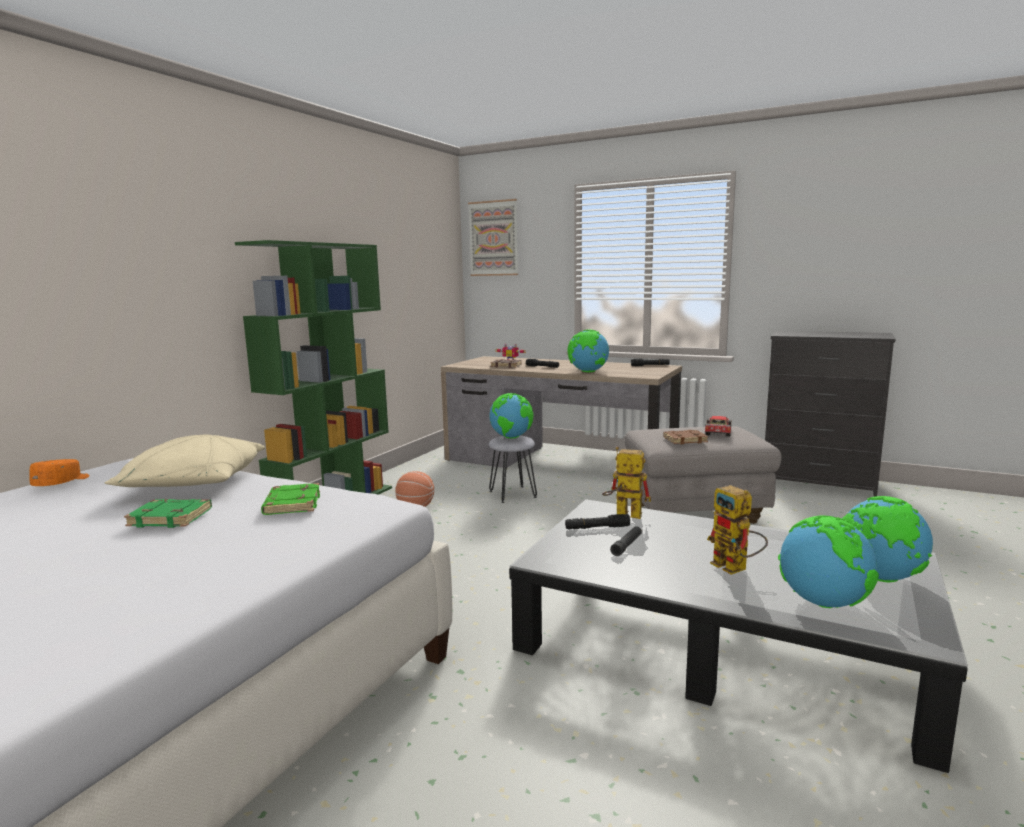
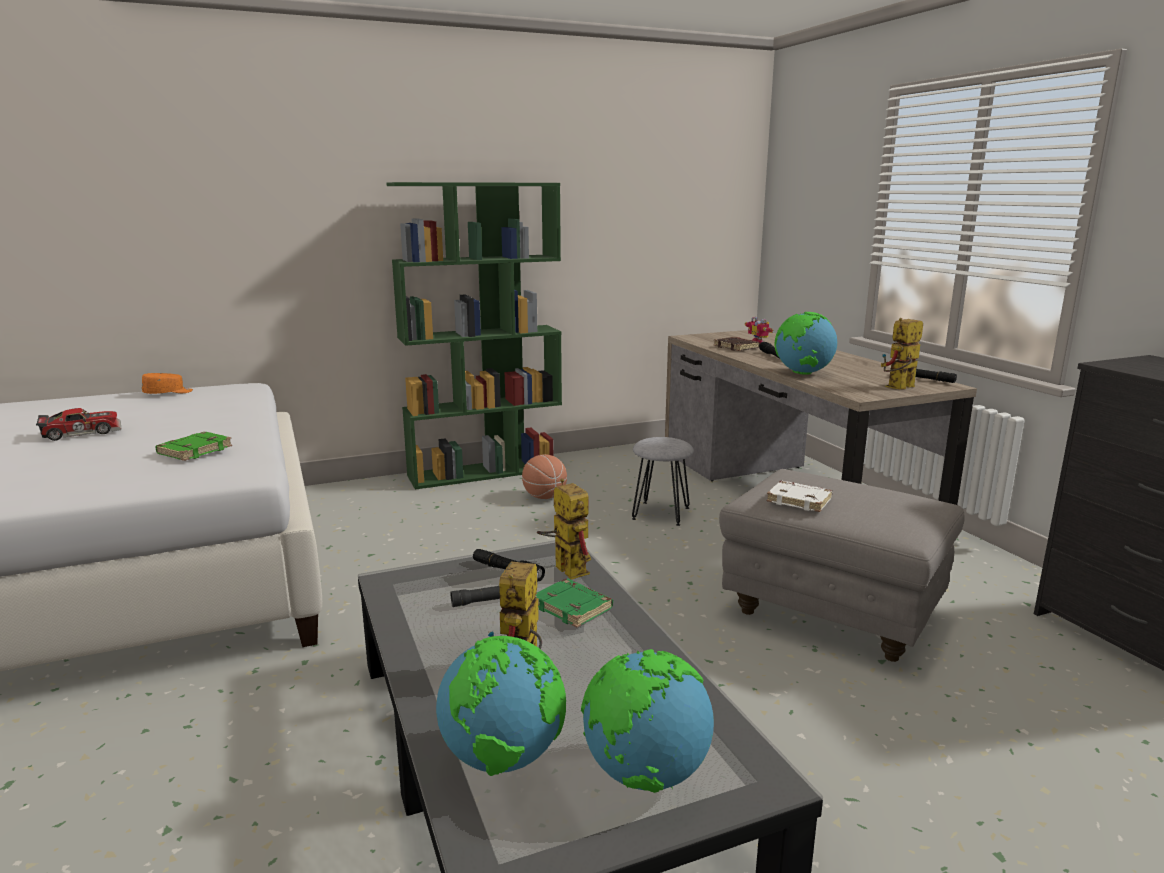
camera: 40 degrees right, 5 degrees up
(172, 518) = (125, 438): green book -> green book (573, 607)
(194, 484) = (211, 416): beige pillow -> none
(493, 238) = (796, 167): picture -> none
(512, 437) = (666, 442): globe -> none
(653, 370) = (898, 388): none -> toy robot
(685, 440) = (800, 500): brown book -> white book
(716, 431) = (879, 502): toy car -> toy car (82, 432)

